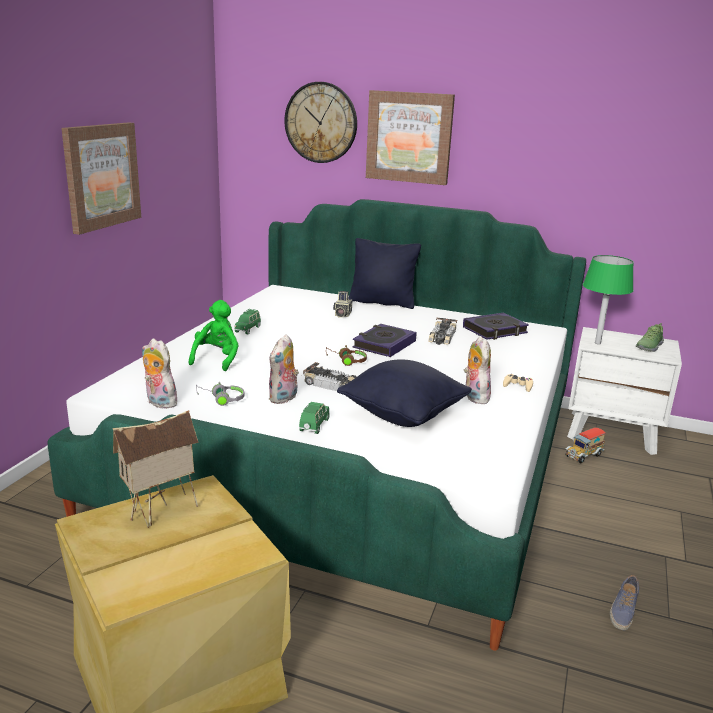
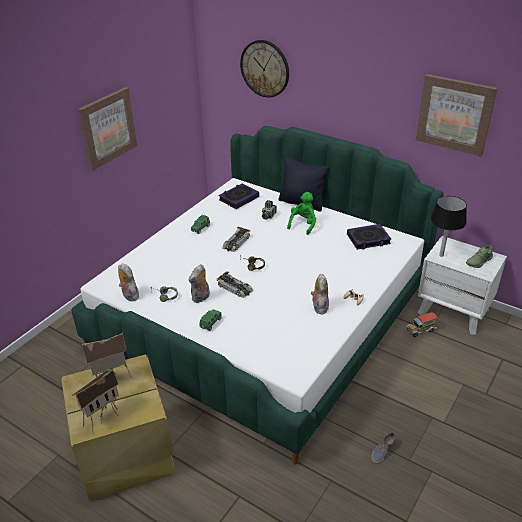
camera: 15 degrees right, 15 degrees up
(158, 572) = (101, 417): none -> toy house
(217, 359) = (172, 258): green plush toy -> green plush toy (303, 224)
(384, 344) = (283, 250): book -> book (239, 198)
(403, 415) = (266, 320): black pillow -> none
(409, 137) = (324, 87): picture -> picture (455, 114)
(442, 337) = (327, 244): toy car -> toy car (236, 243)
(597, 343) = (441, 255): green table lamp -> black table lamp

